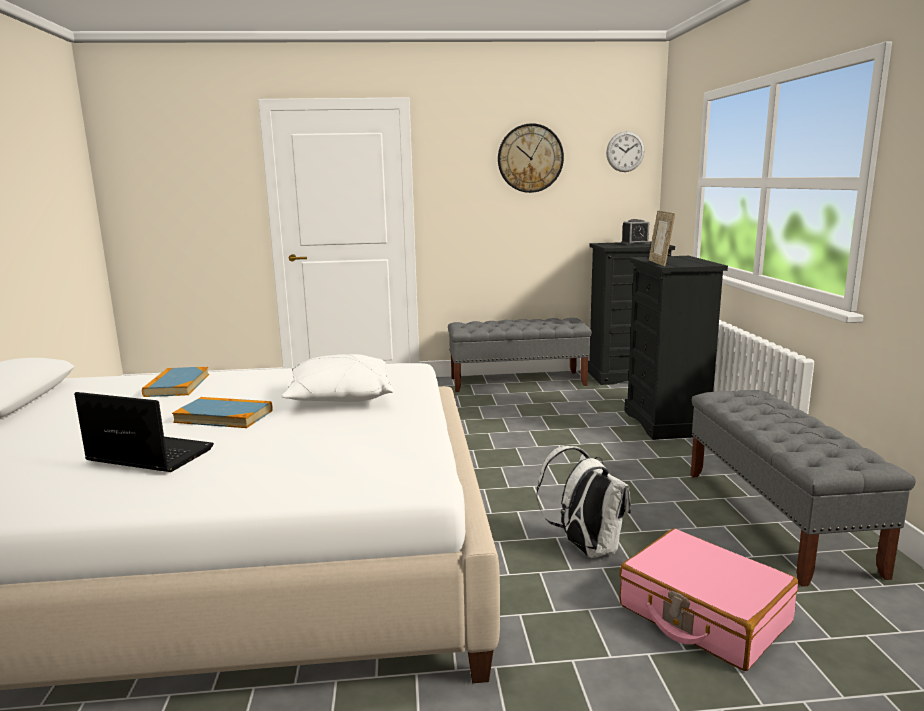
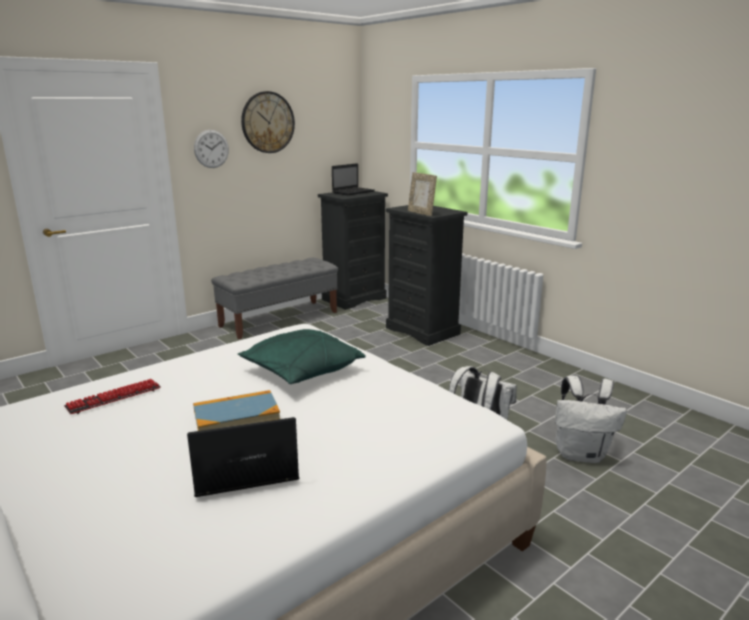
camera: 35 degrees left, 5 degrees up
(177, 385) = (114, 398): book -> keyboard
(340, 398) = (301, 371): white pillow -> green pillow
(625, 151) = (337, 116): wall clock -> wall clock (211, 149)
(635, 243) = (353, 192): alarm clock -> laptop
(703, 614) = (581, 454): pink suitcase -> white backpack
(776, 519) = (551, 382): grey bench -> none

